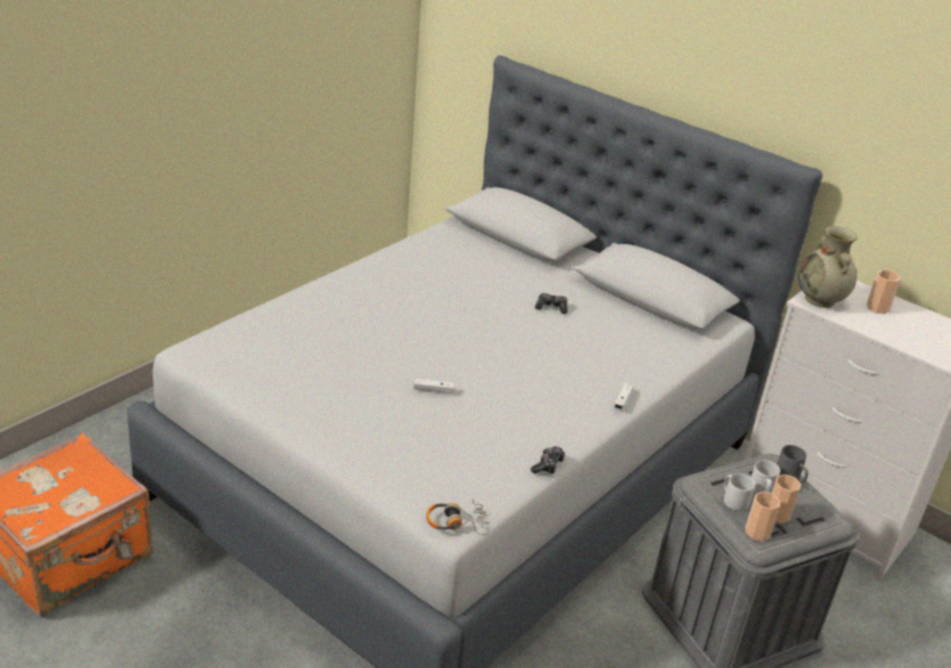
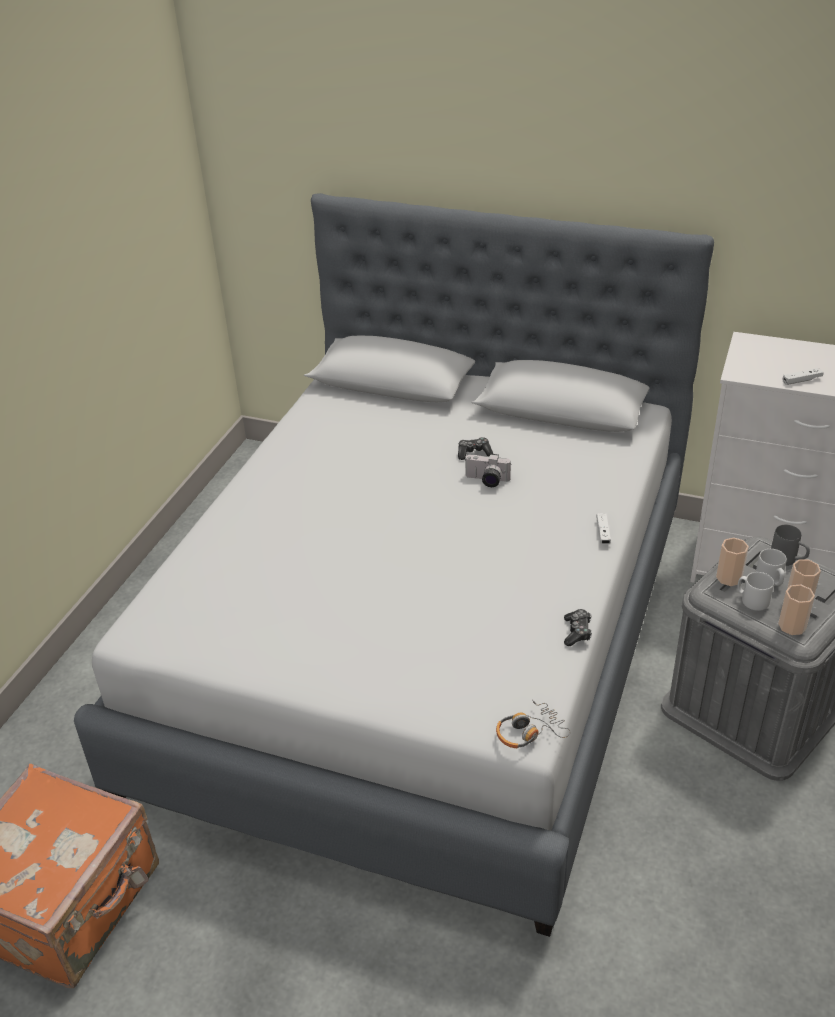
camera: 15 degrees left, 5 degrees up
(433, 390) = (415, 587): white game controller -> white game controller (801, 380)
(548, 331) = (486, 481): none -> camera
(820, 300) = (749, 368): beige vase -> none
(877, 308) = (802, 359): cup -> cup (729, 578)

